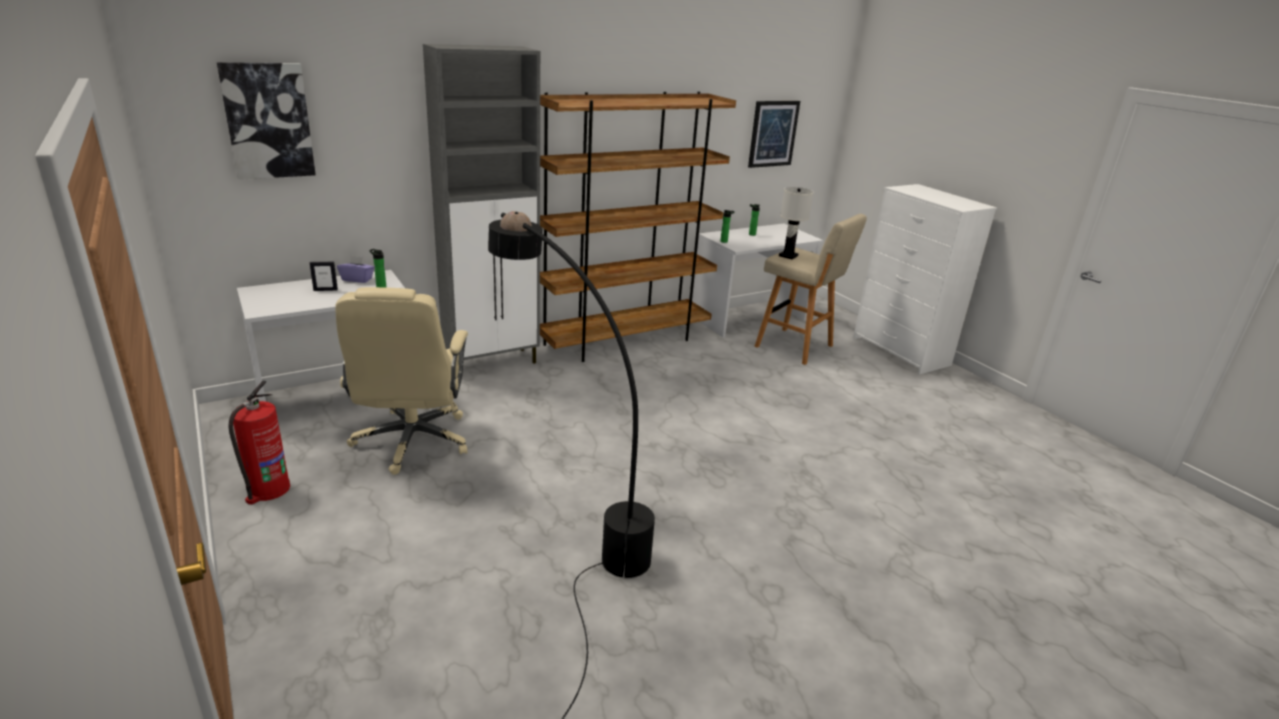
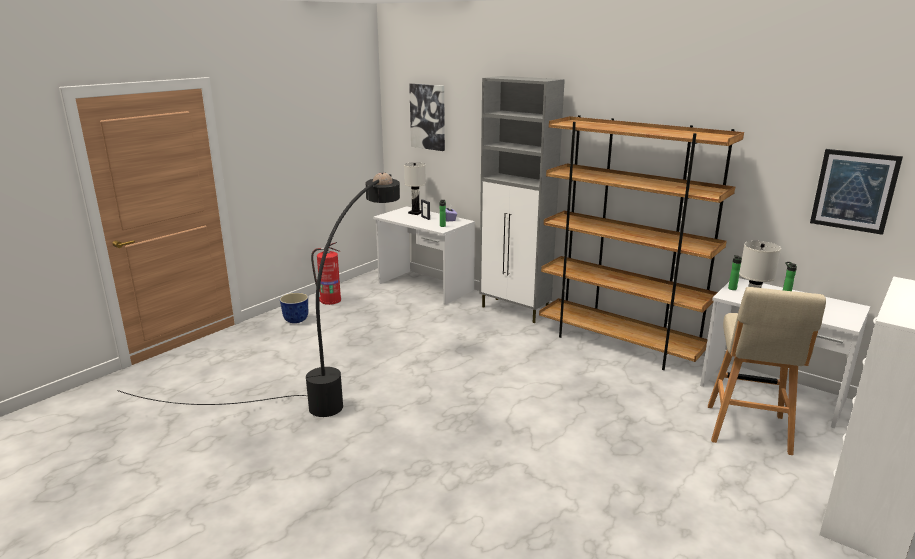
camera: 70 degrees right, 5 degrees down
(287, 289) = (416, 213): none -> white table lamp
(303, 541) = (296, 320): none -> planter
(412, 442) = (398, 316): beige office chair -> none

